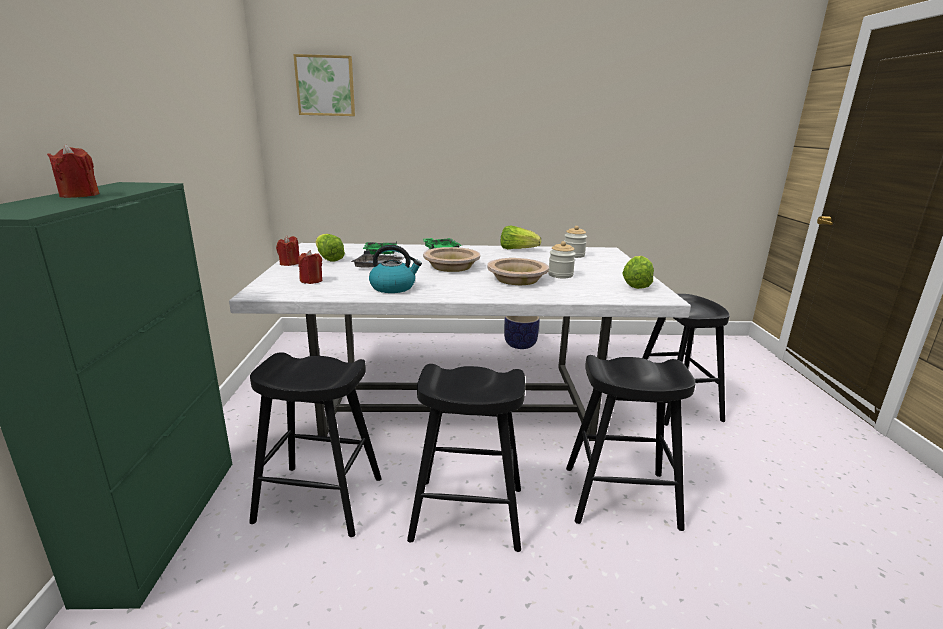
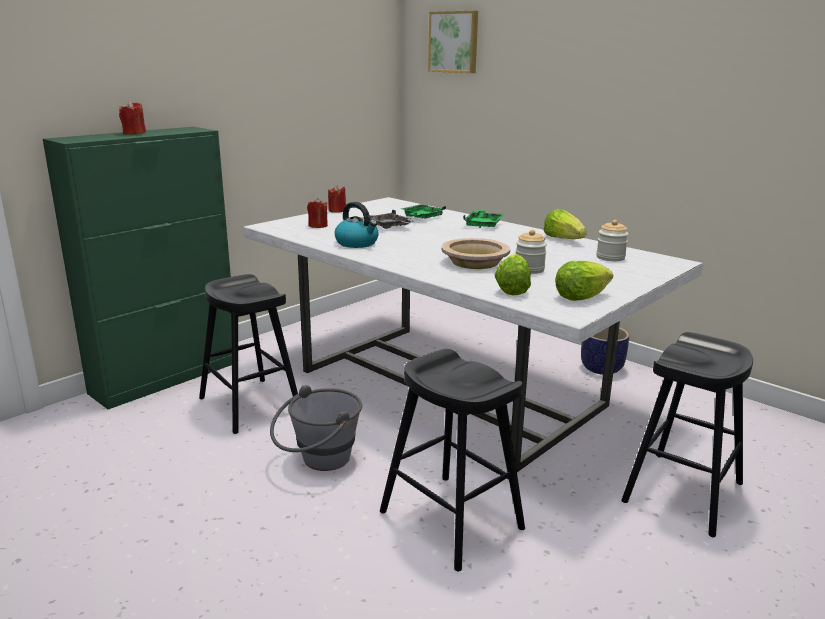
camera: 45 degrees right, 0 degrees up
(328, 258) = (373, 213): lettuce -> lettuce (512, 289)
(451, 266) = (450, 239): beige bowl -> none
(468, 514) = (318, 461): black stool -> grey bucket

